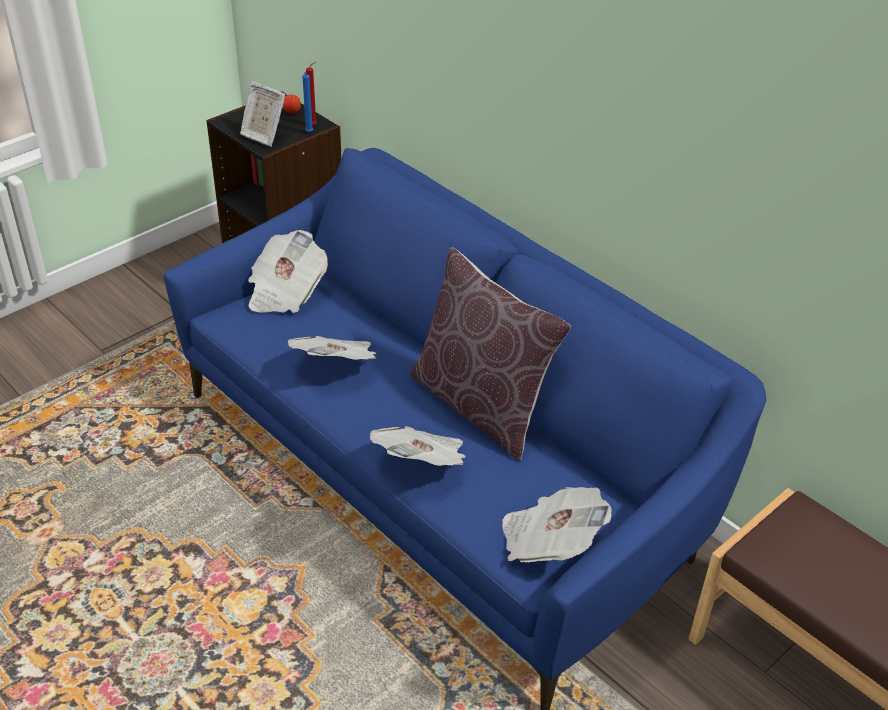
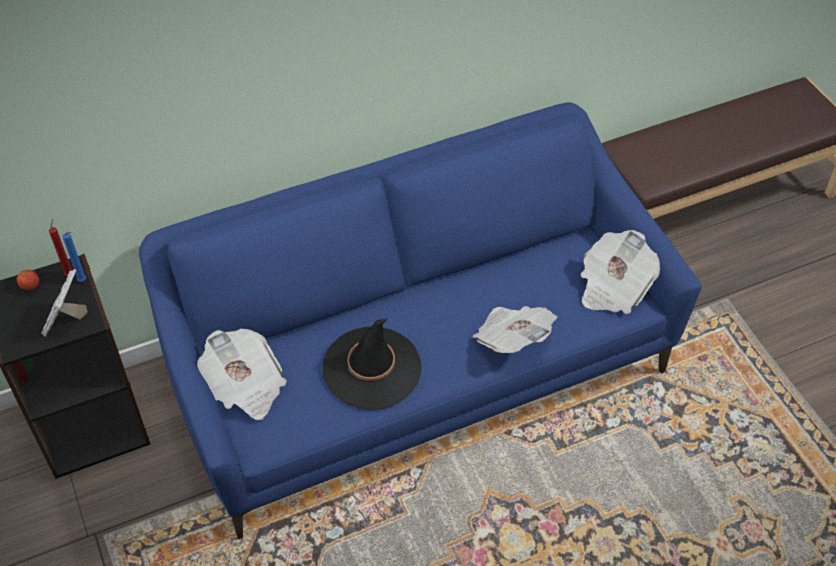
camera: 70 degrees left, 10 degrees up
(263, 136) = (66, 320): picture frame -> picture frame turned 135 degrees clockwise
(337, 365) = (372, 368): newspaper -> black hat
(481, 405) = (457, 285): brown pillow -> none

